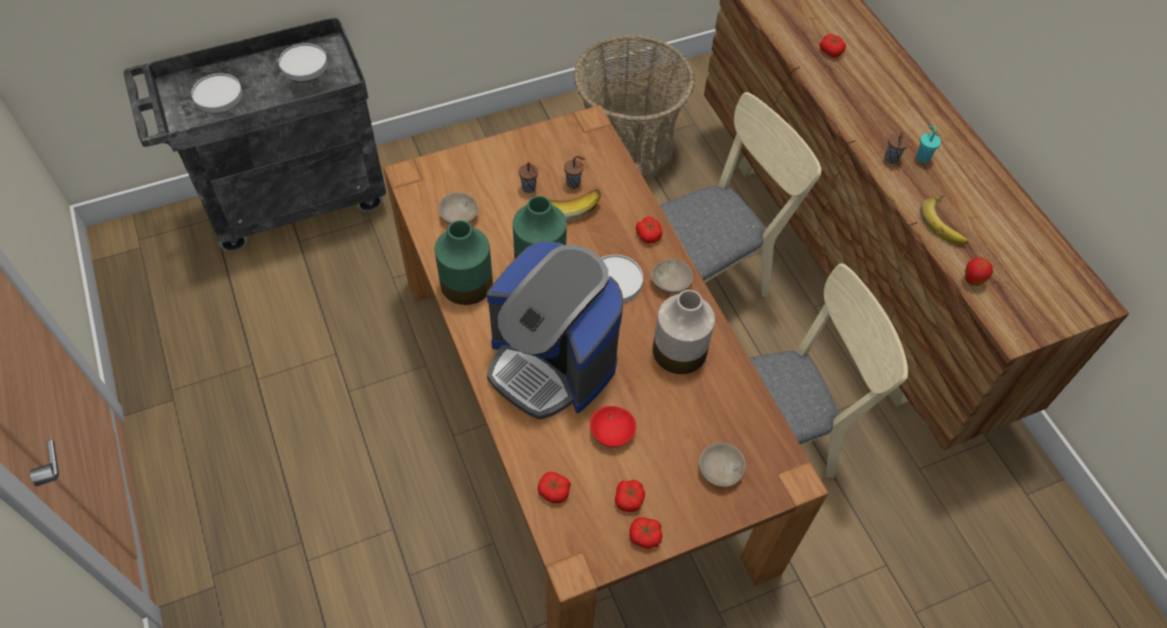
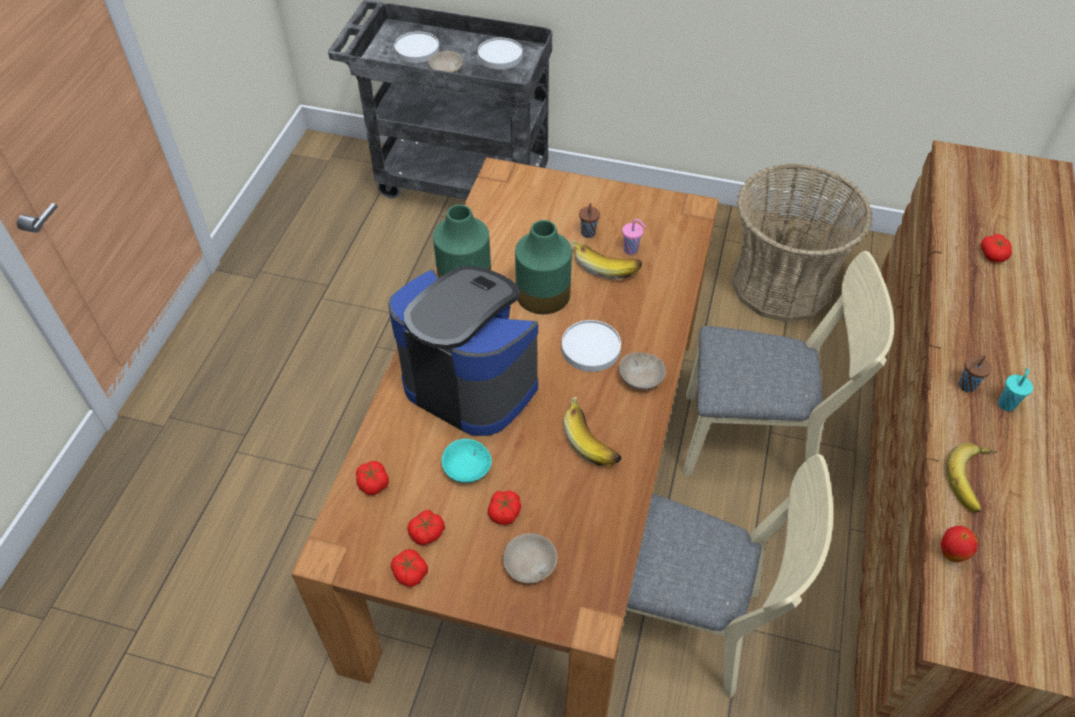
camera: 40 degrees right, 5 degrees down
(457, 216) = (508, 223): beige bowl -> beige bowl (445, 70)
(552, 363) = (471, 381): coffee machine -> coffee machine turned 135 degrees clockwise
(574, 183) = (631, 250): brown cup -> pink cup
(611, 433) = (465, 468): red bowl -> turquoise bowl
(648, 235) = (659, 327): tomato -> tomato (505, 512)
(680, 350) = (593, 439): beige vase -> banana

